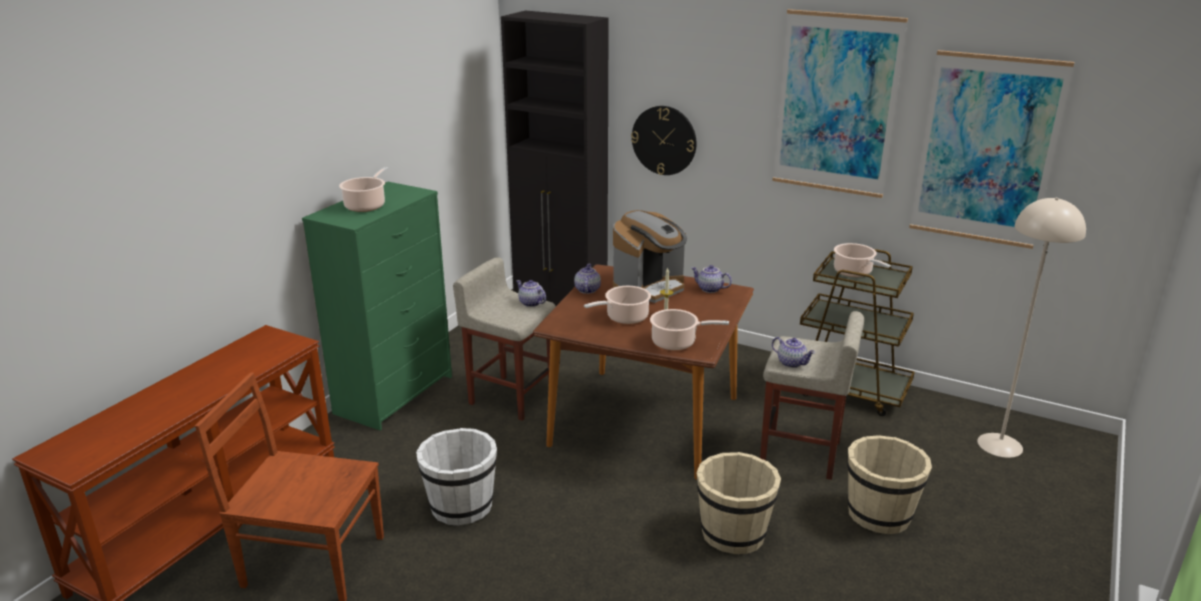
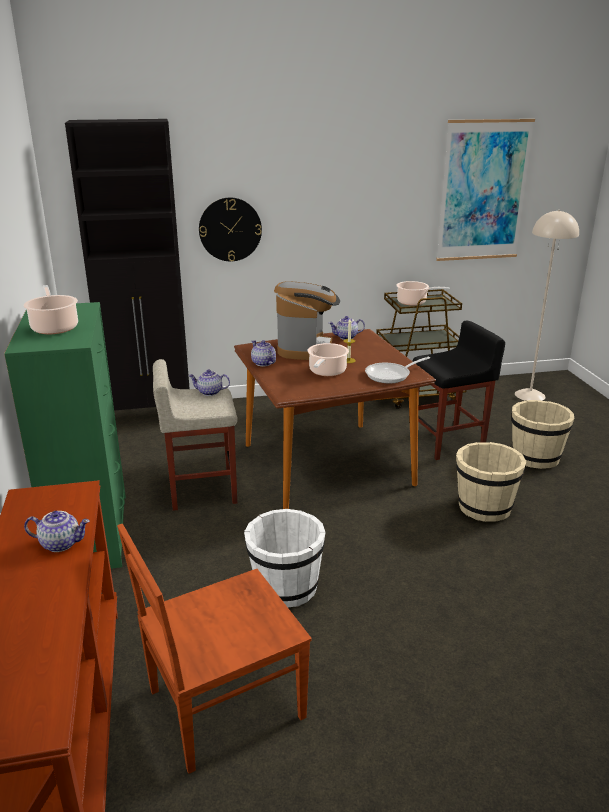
camera: 40 degrees left, 0 degrees up
(676, 342) = (391, 375): cooking pot -> frying pan
(792, 363) = (451, 369): teapot -> teapot (61, 543)
(801, 454) = (447, 443): beige stool -> black stool
(836, 104) = (377, 173): picture -> none

